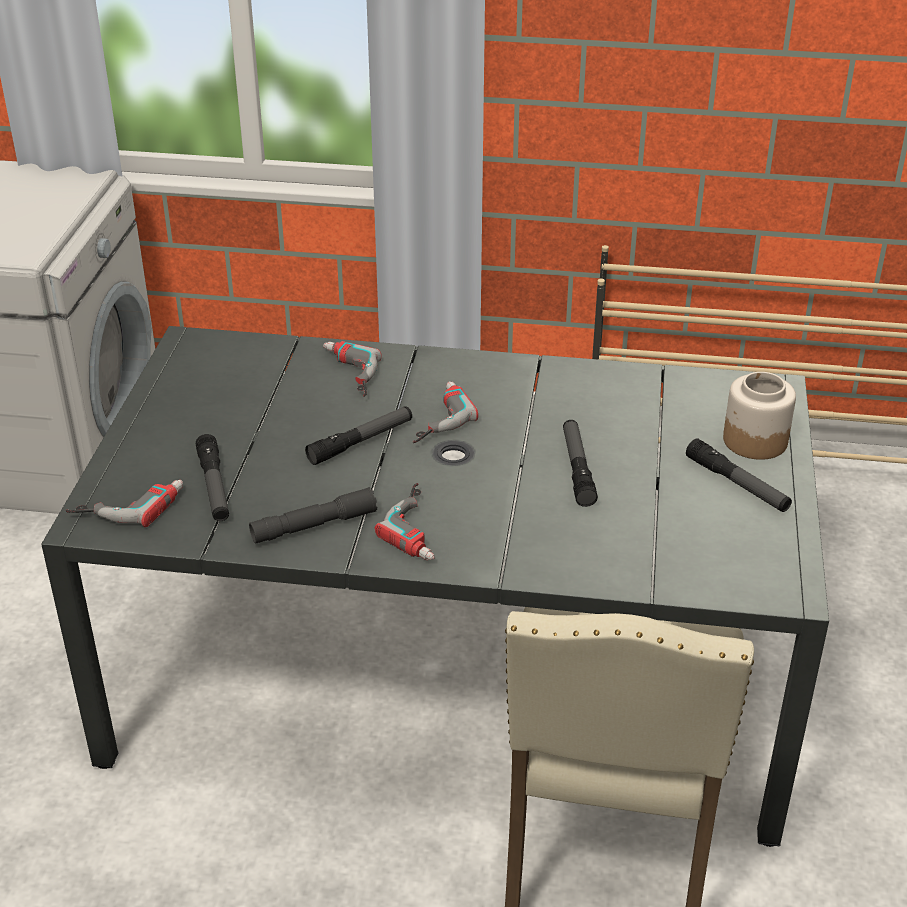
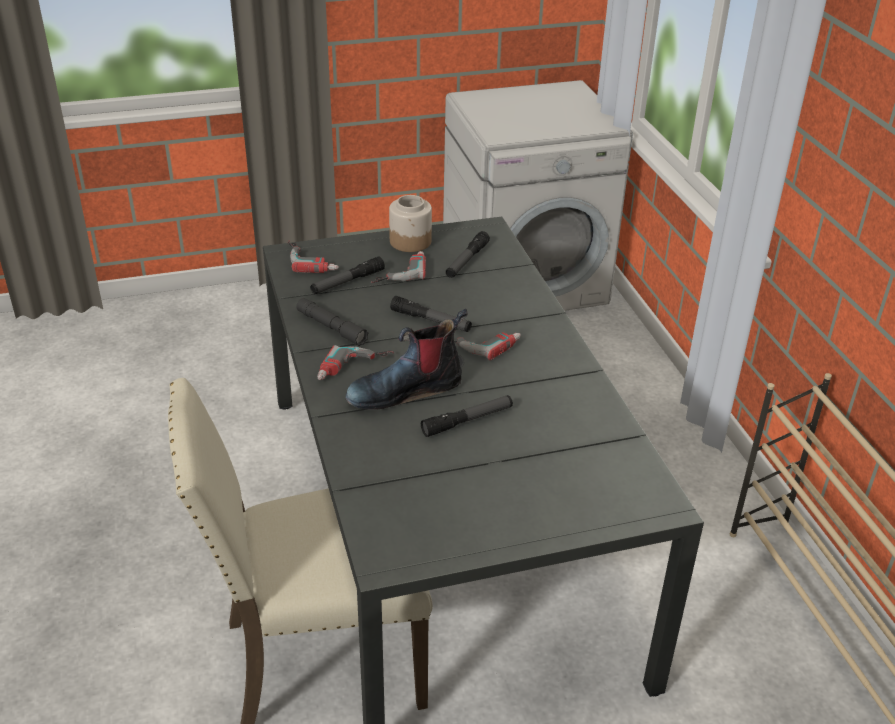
camera: 65 degrees right, 0 degrees up
(345, 374) = (502, 293): power drill -> power drill (398, 271)
(492, 497) = (406, 389): none -> boot
(737, 484) = (505, 508): flashlight -> flashlight (467, 260)
(754, 440) = (575, 507): jar -> jar (411, 241)

